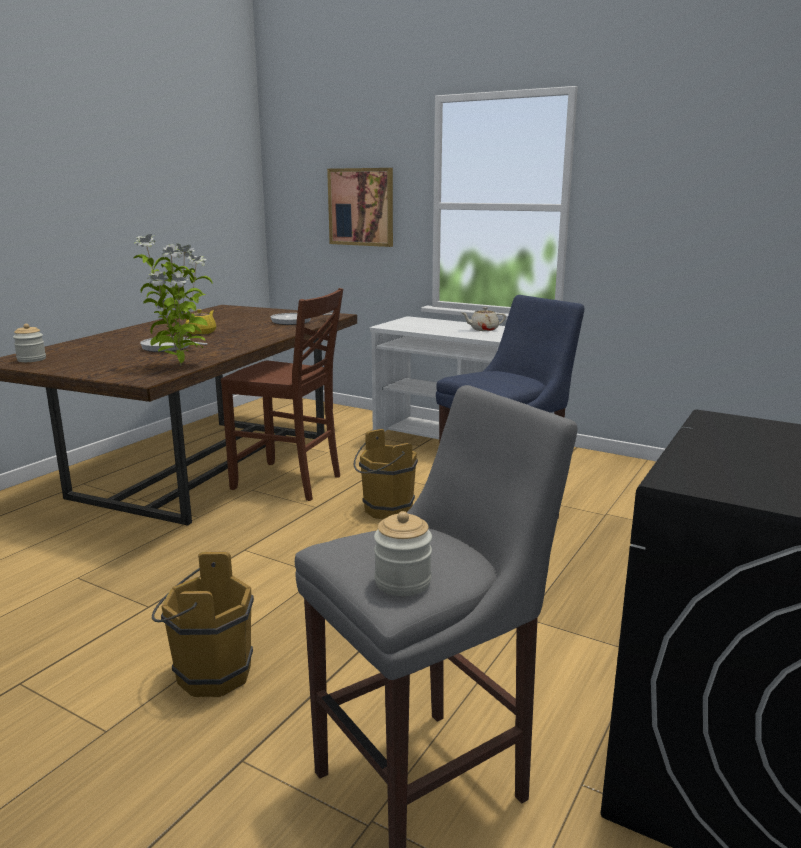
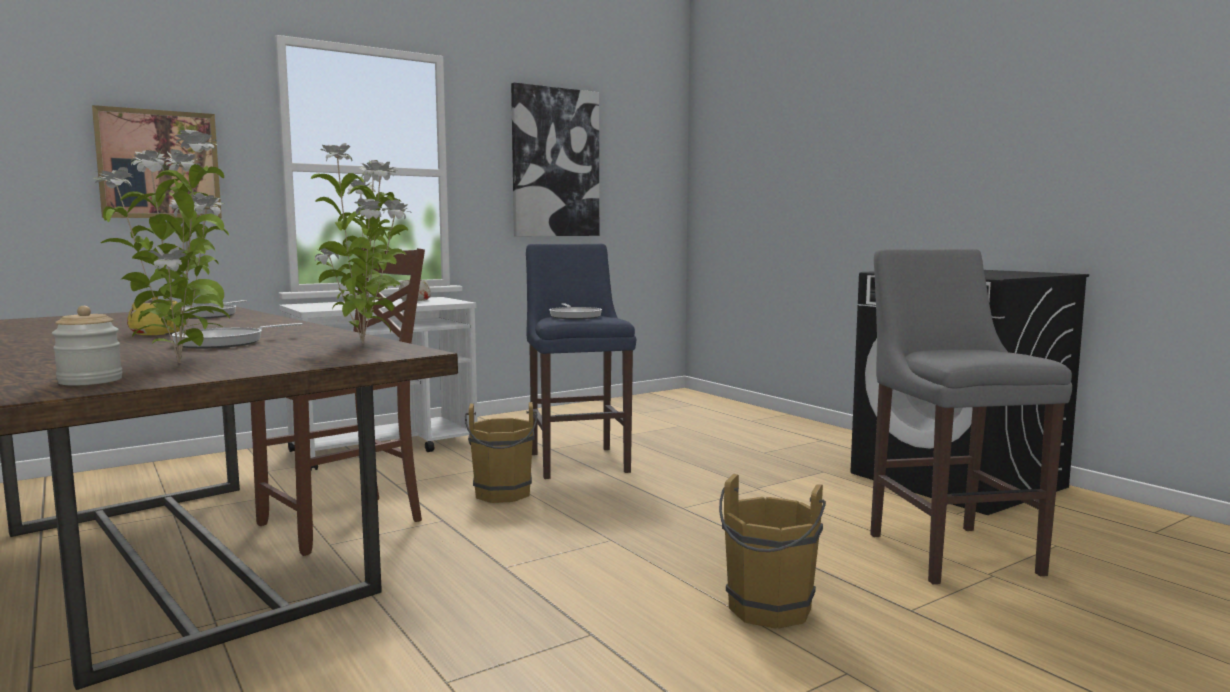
camera: 65 degrees left, 10 degrees down
(92, 357) = (181, 362): none -> potted plant
(403, 582) = (1016, 354): jar -> none
(495, 376) = (574, 316): none -> frying pan
(702, 191) = (555, 163): none -> picture

